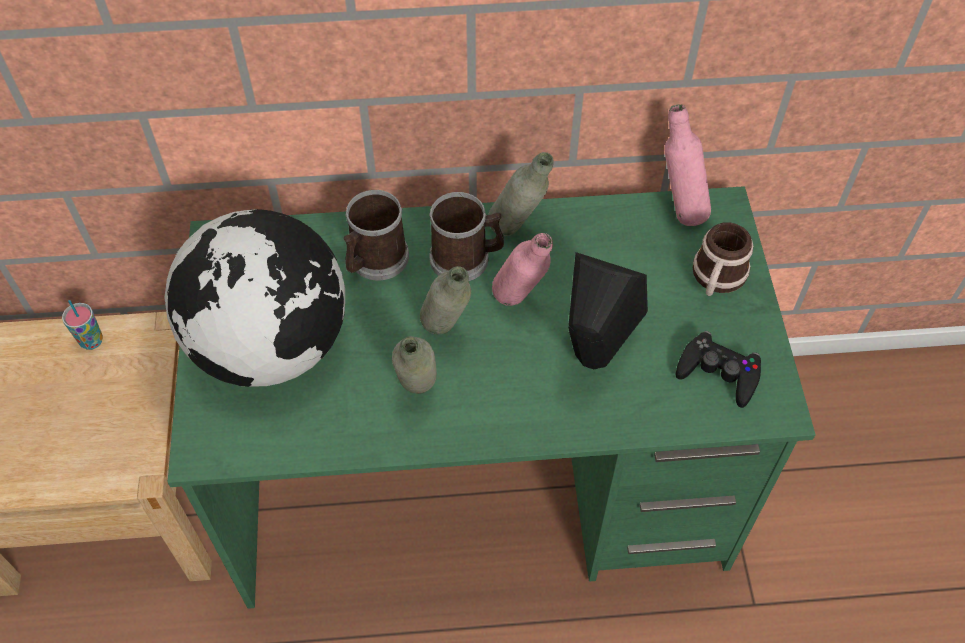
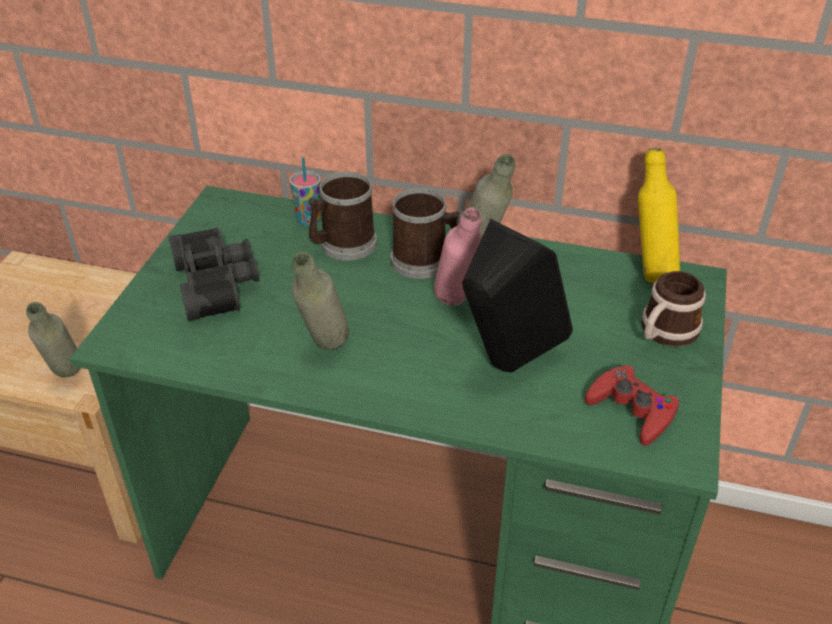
camera: 20 degrees right, 15 degrees down
(92, 341) = (107, 286): cup -> cup (308, 220)
(272, 346) = (218, 283): globe -> black binoculars
(447, 335) = (377, 313): grey bottle -> grey bottle (67, 380)
(678, 211) = (649, 272): pink bottle -> yellow bottle
(718, 373) = (632, 410): black game controller -> red game controller

